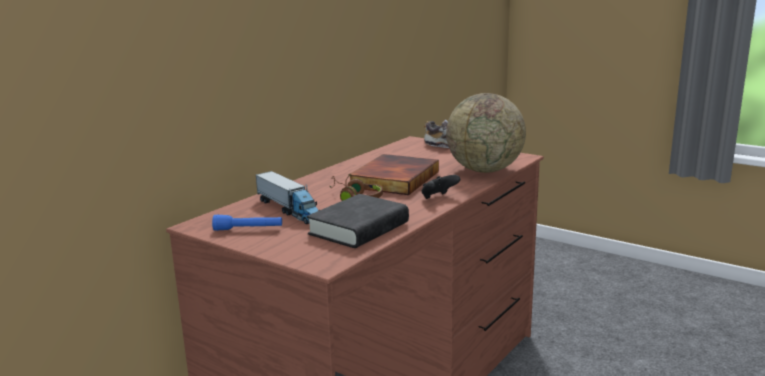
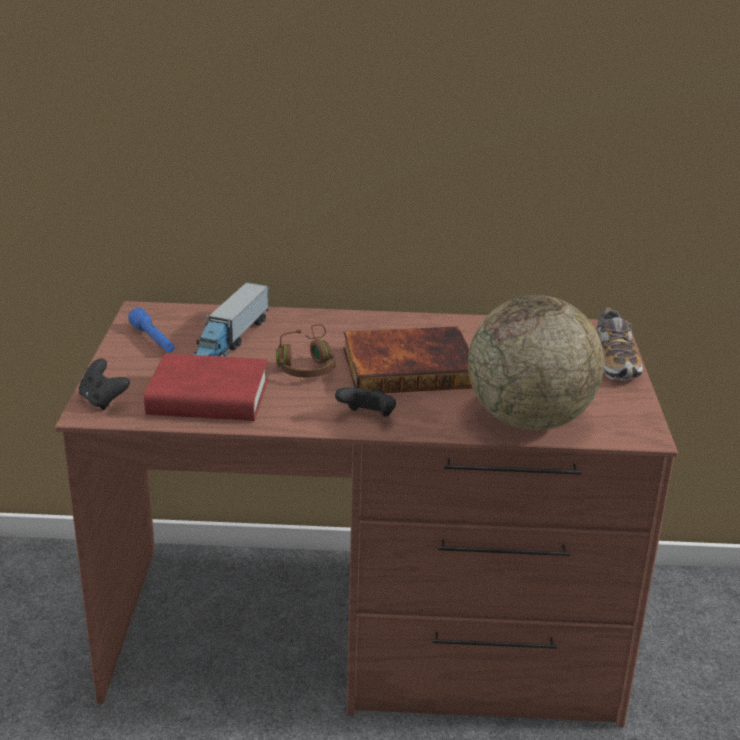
camera: 55 degrees right, 10 degrees up
(314, 258) = (103, 401): none -> black game controller
(359, 229) = (208, 398): black book -> red book

